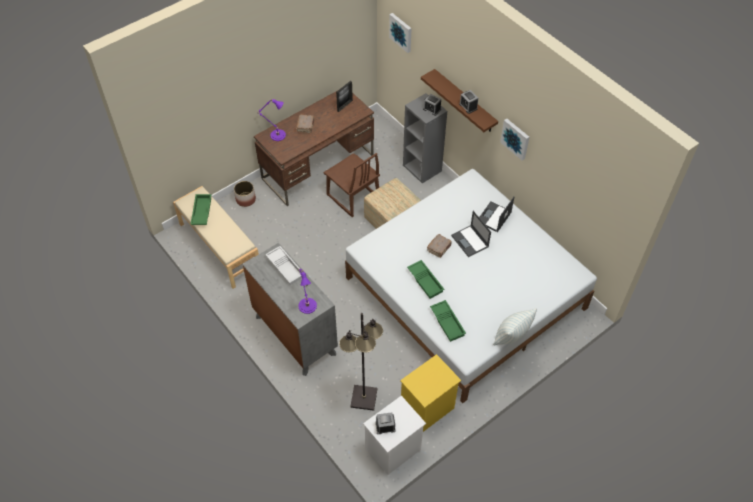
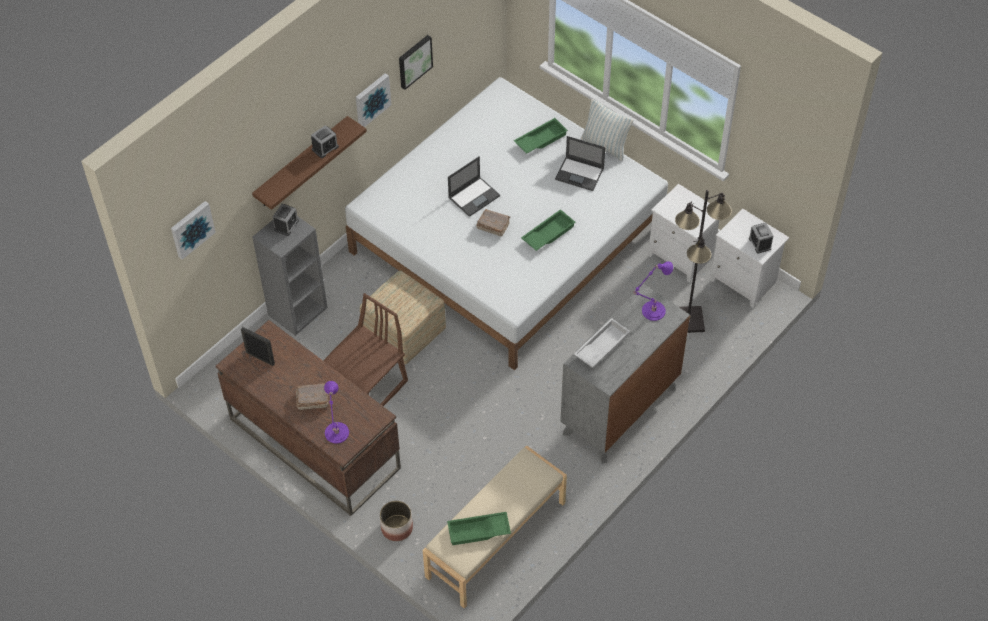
camera: 100 degrees left, 0 degrees up
(427, 409) = (682, 256): yellow nightstand -> white nightstand
(448, 322) = (603, 205): green tray -> green tray (540, 139)
(493, 217) = (429, 176): laptop -> laptop (580, 174)
(550, 163) = (414, 61): none -> picture

